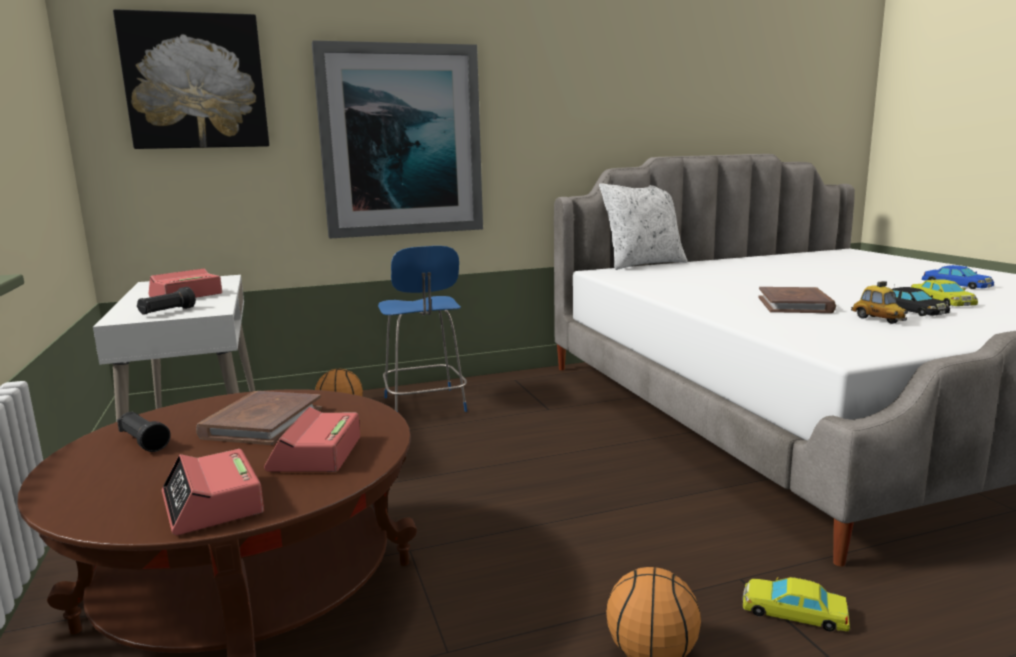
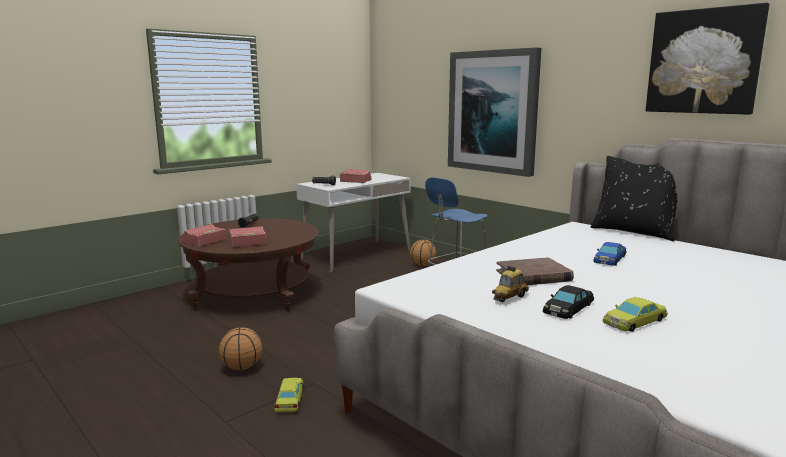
camera: 65 degrees right, 0 degrees up
(195, 82) = (409, 76): picture -> picture (703, 61)
(262, 423) = (274, 231): brown book -> none
(642, 264) = (634, 232): white pillow -> black pillow
(957, 284) = (755, 332): blue toy car -> blue toy car (609, 259)

